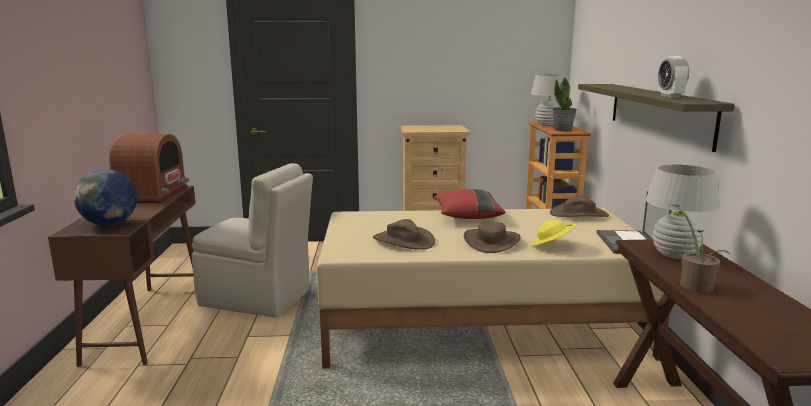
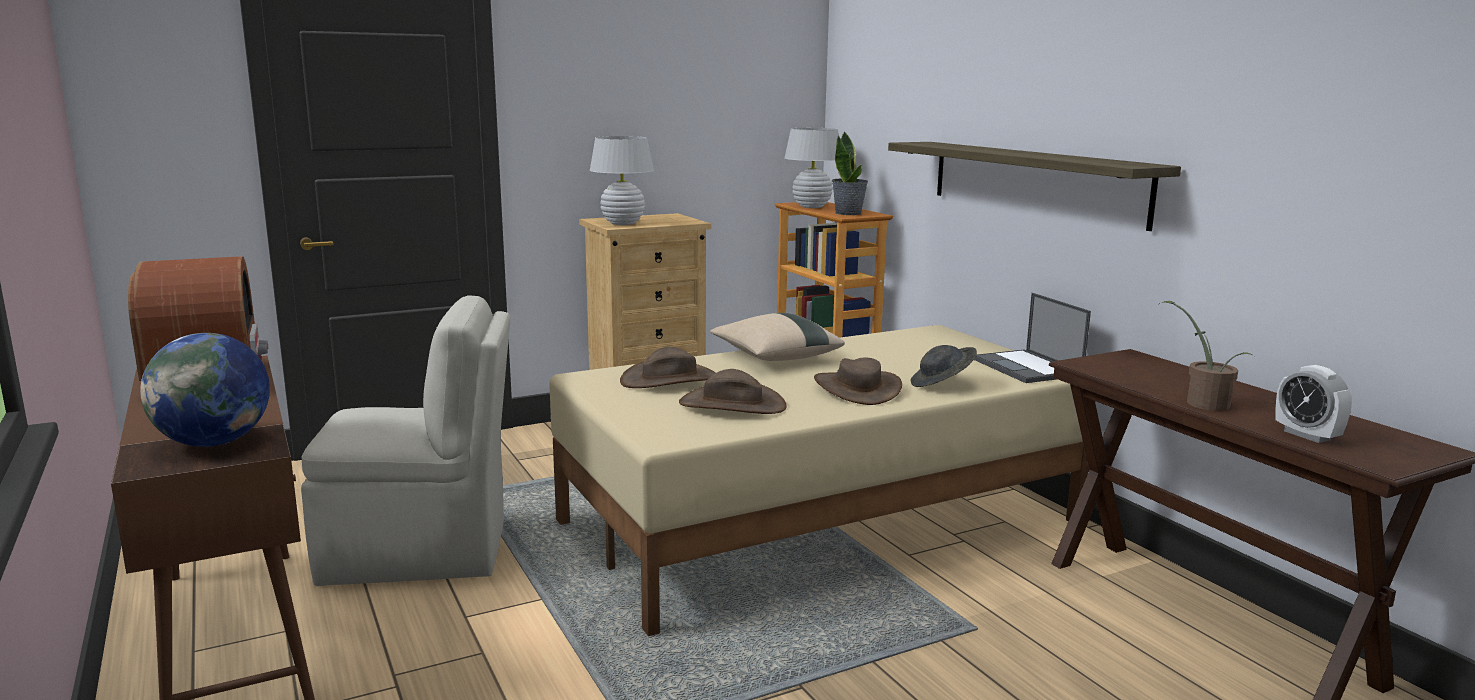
camera: 25 degrees left, 0 degrees up
(467, 216) = (775, 357): red pillow -> beige pillow
(552, 246) = (942, 384): yellow hat -> grey hat
(579, 214) = (919, 337): brown hat -> brown hat (669, 379)
(670, 96) = (1080, 159): alarm clock -> alarm clock (1307, 435)
(675, 255) = (1138, 371): white table lamp -> white table lamp (623, 223)

